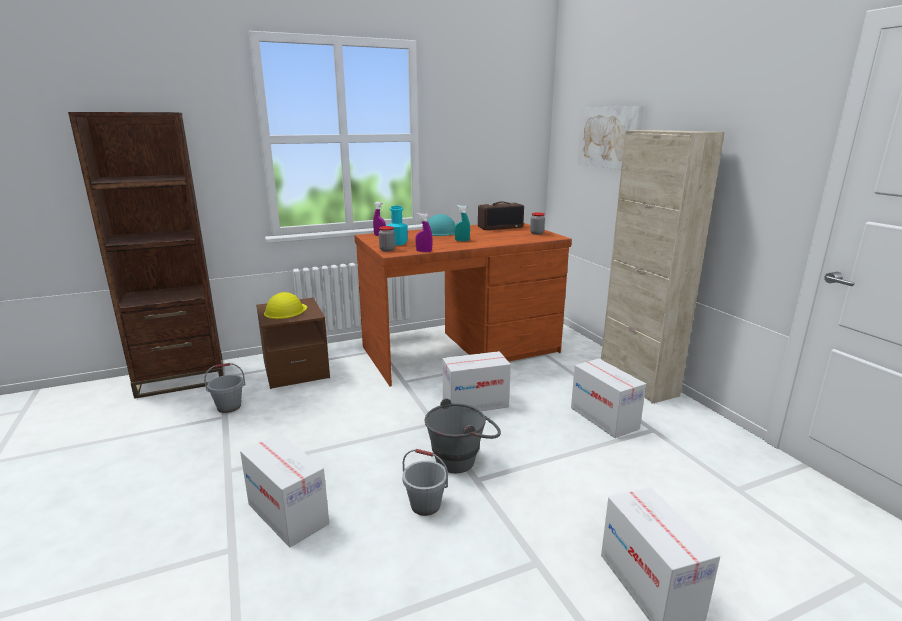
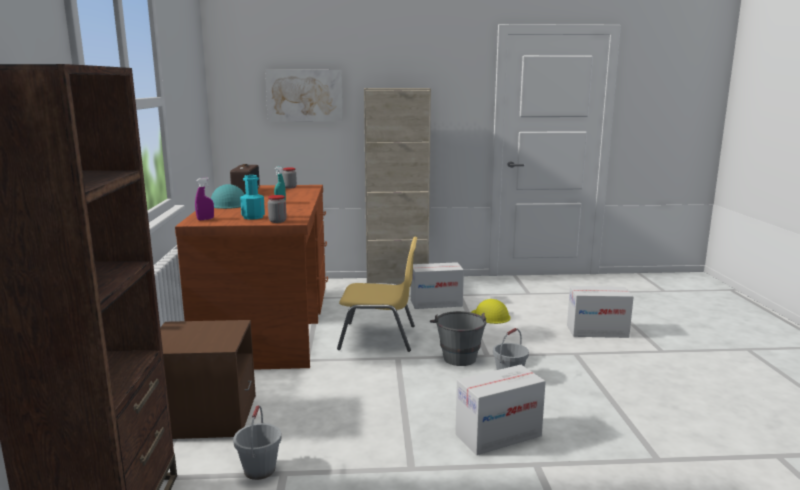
camera: 70 degrees left, 5 degrees down
(285, 311) = (197, 337): yellow hard hat -> yellow hard hat (490, 316)
(424, 251) = (304, 213): purple spray bottle -> none
(475, 403) = (379, 337): cardboard box -> yellow chair

